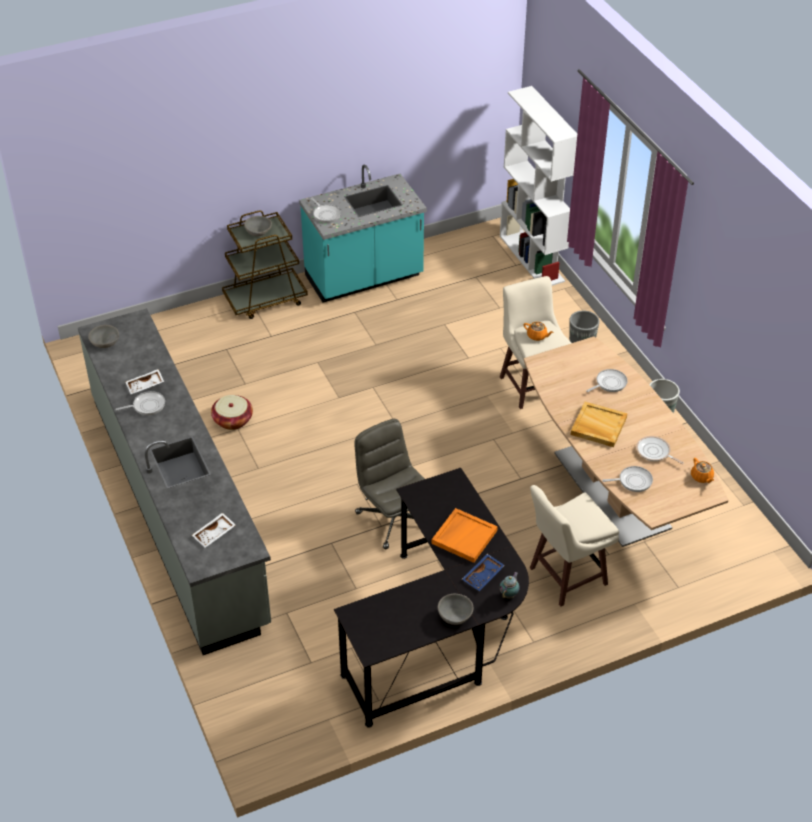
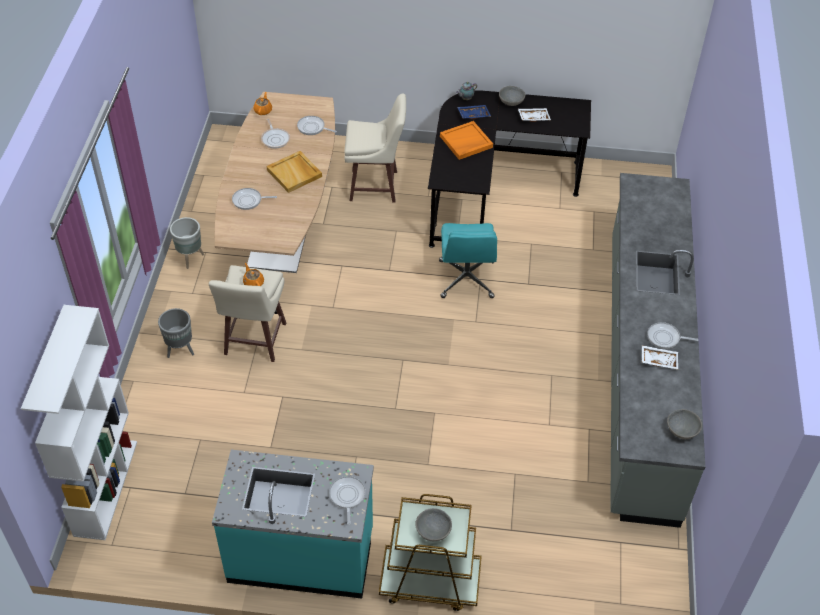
camera: 150 degrees left, 5 degrees up
(214, 534) = (655, 203): white tray -> white tray (533, 117)
(233, 420) = (549, 436): basket -> none
(394, 519) = (466, 279): grey office chair -> turquoise office chair

